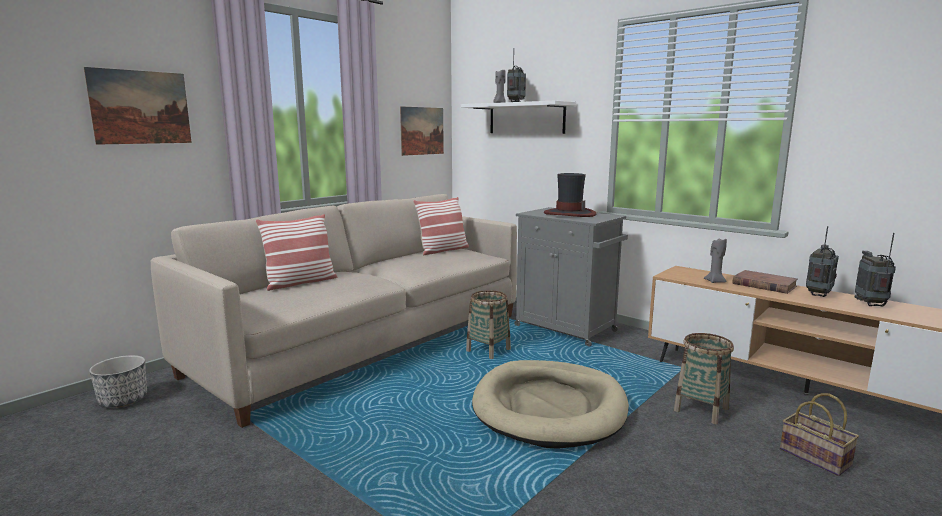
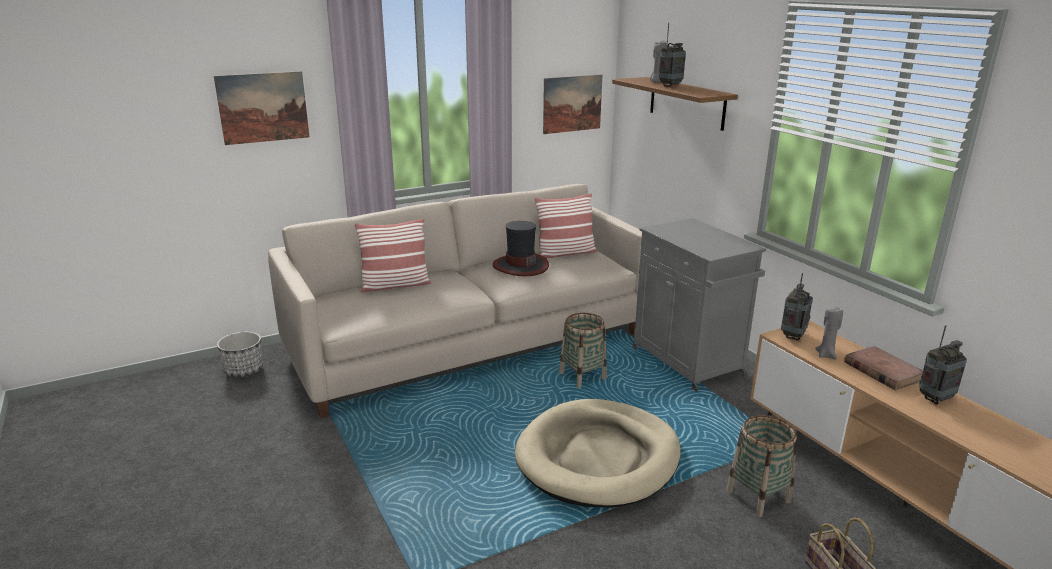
camera: 20 degrees right, 10 degrees up
(526, 118) = (686, 103): white shelf -> brown shelf
(569, 214) = (700, 236): hat -> hat (520, 266)
(870, 304) = (984, 426): radio -> radio (793, 336)

